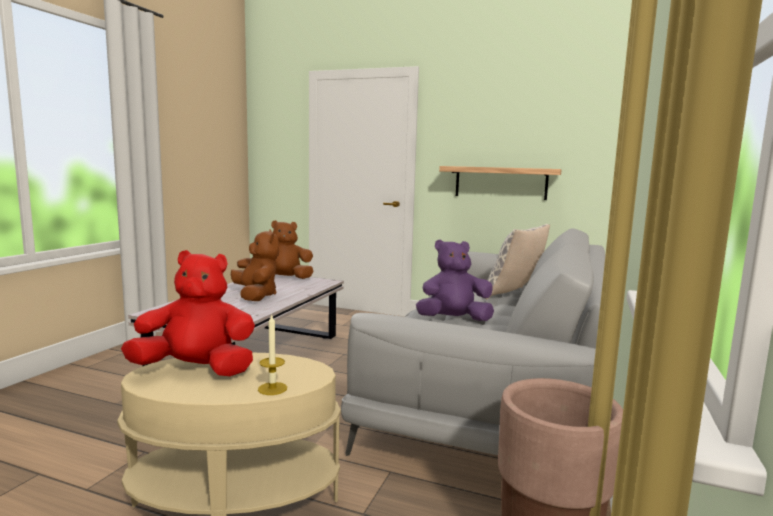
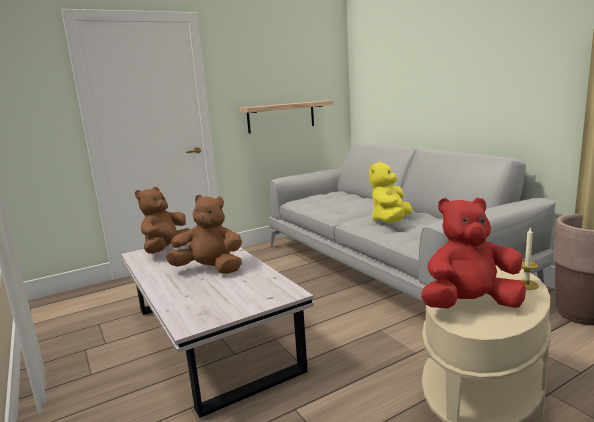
camera: 50 degrees left, 5 degrees up
(197, 370) = (470, 305): red plush toy -> red plush toy turned 45 degrees clockwise
(453, 320) = (391, 221): purple plush toy -> yellow plush toy
(514, 295) = (355, 198): pillow -> none

